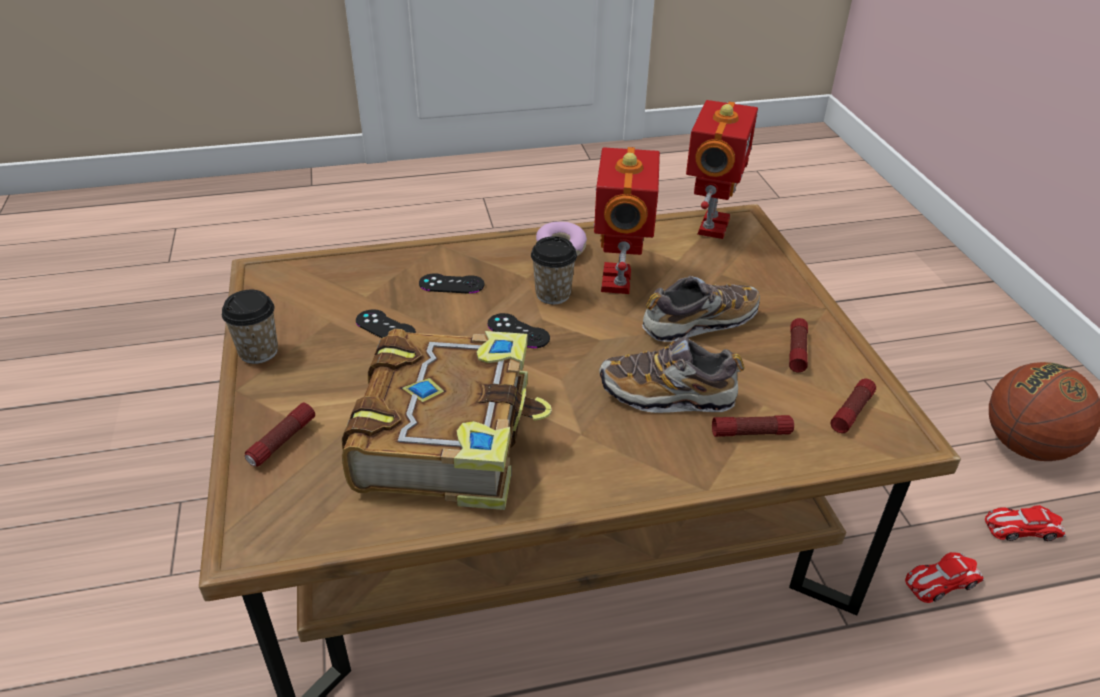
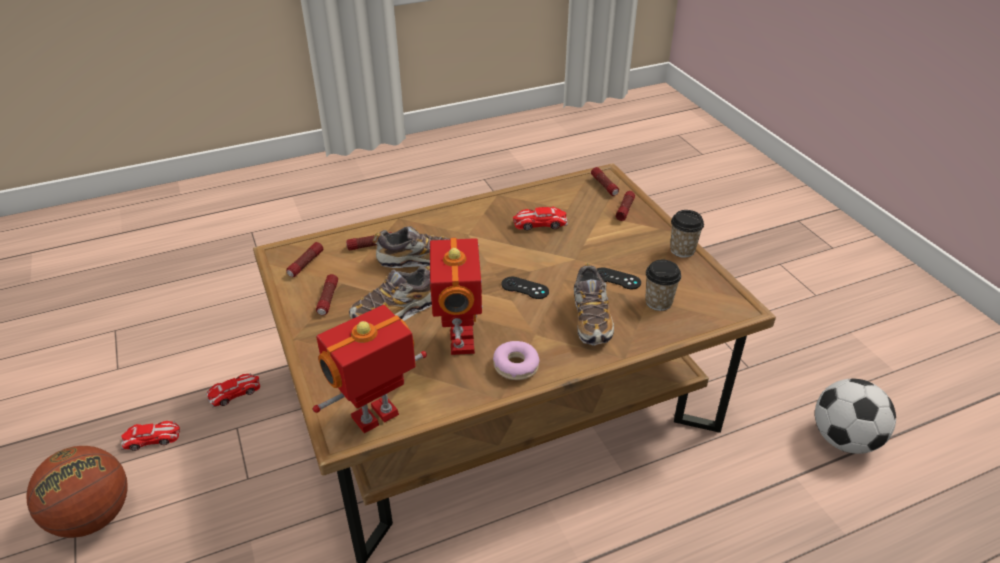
camera: 170 degrees right, 0 degrees up
(163, 399) = (844, 440): none -> football
(274, 509) = (604, 186): none -> flashlight
(449, 435) = (540, 223): book -> toy car
(451, 284) = (591, 319): black game controller -> shoe
(553, 294) = (509, 321): cup -> cup (658, 302)
(710, 226) = (376, 418): toy robot -> toy robot turned 45 degrees clockwise

